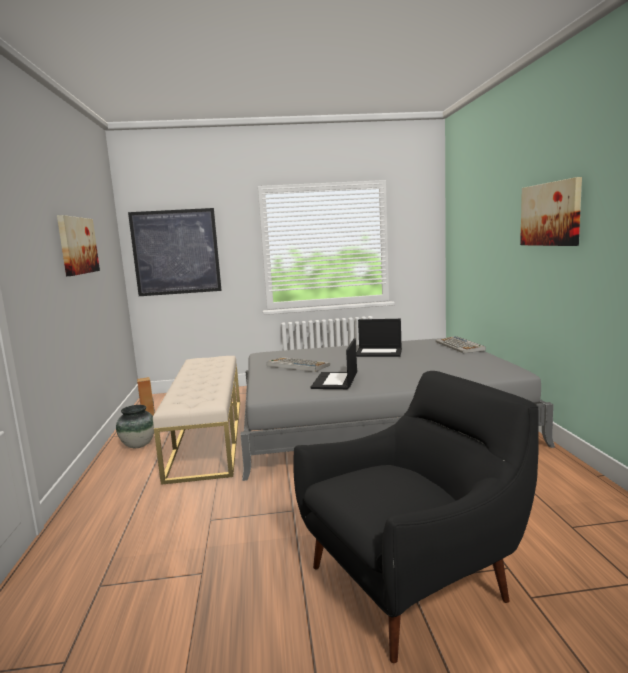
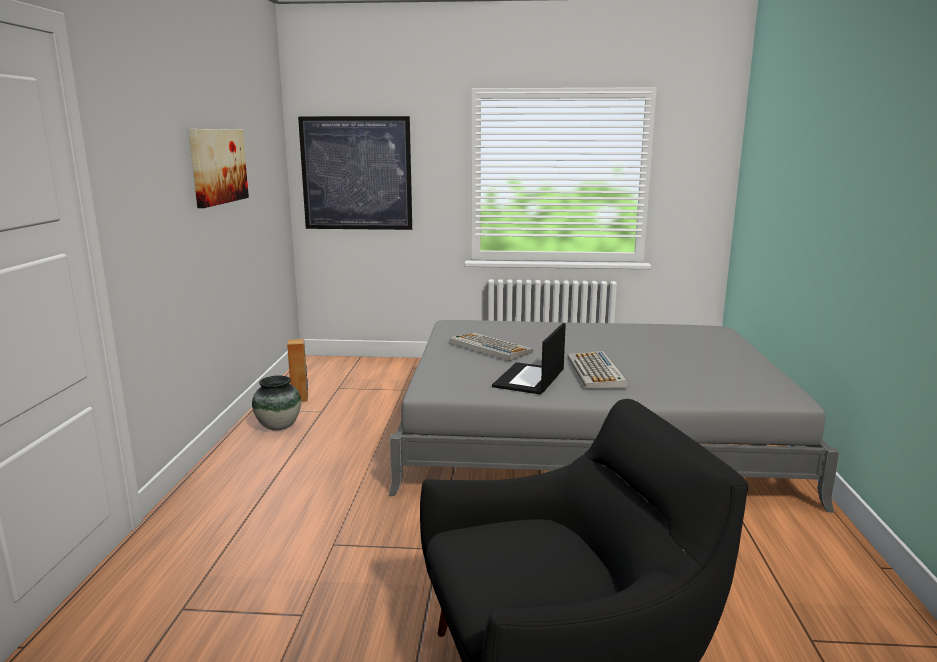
camera: 10 degrees right, 5 degrees up
(208, 436) = (365, 426): beige bench -> none
(379, 352) = (608, 340): laptop -> none
(460, 346) = (728, 343): keyboard -> keyboard (596, 372)
(550, 214) = (876, 170): picture -> none

